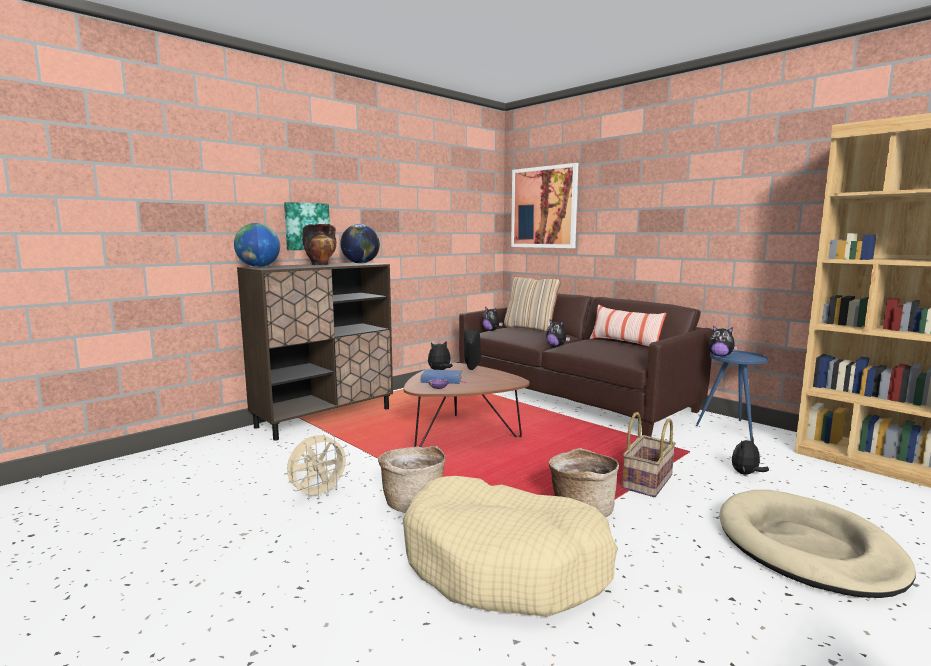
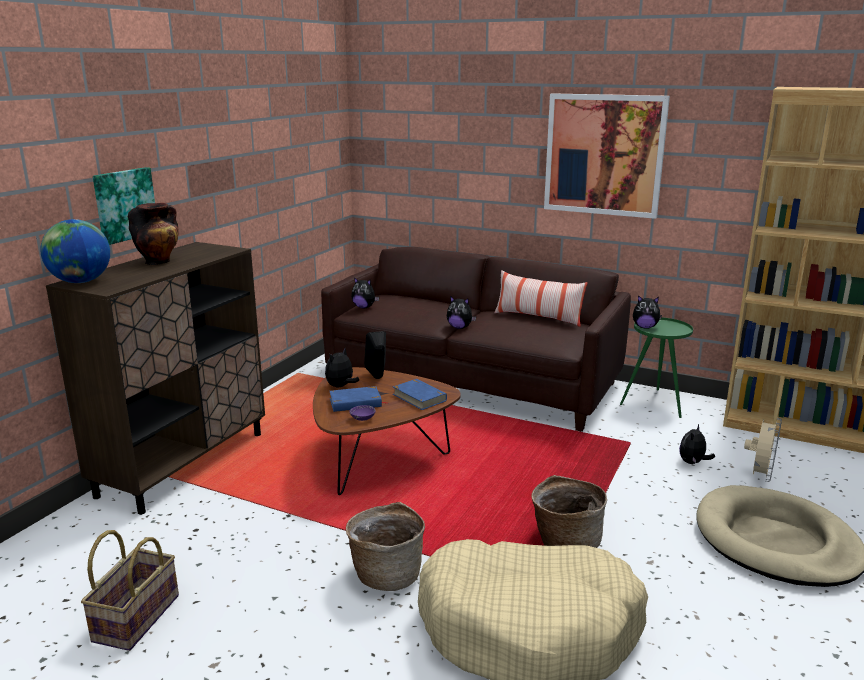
camera: 20 degrees left, 10 degrees up
(318, 494) = (265, 586): beige fan -> beige fan (759, 475)
(360, 263) = (208, 250): globe -> none
(493, 382) = (419, 397): none -> blue book
(531, 328) = (412, 299): beige pillow -> none
(543, 207) = (409, 135): picture -> picture (604, 155)
(646, 481) = (608, 491): basket -> basket (135, 617)
(731, 428) = (654, 403): blue side table -> green side table

